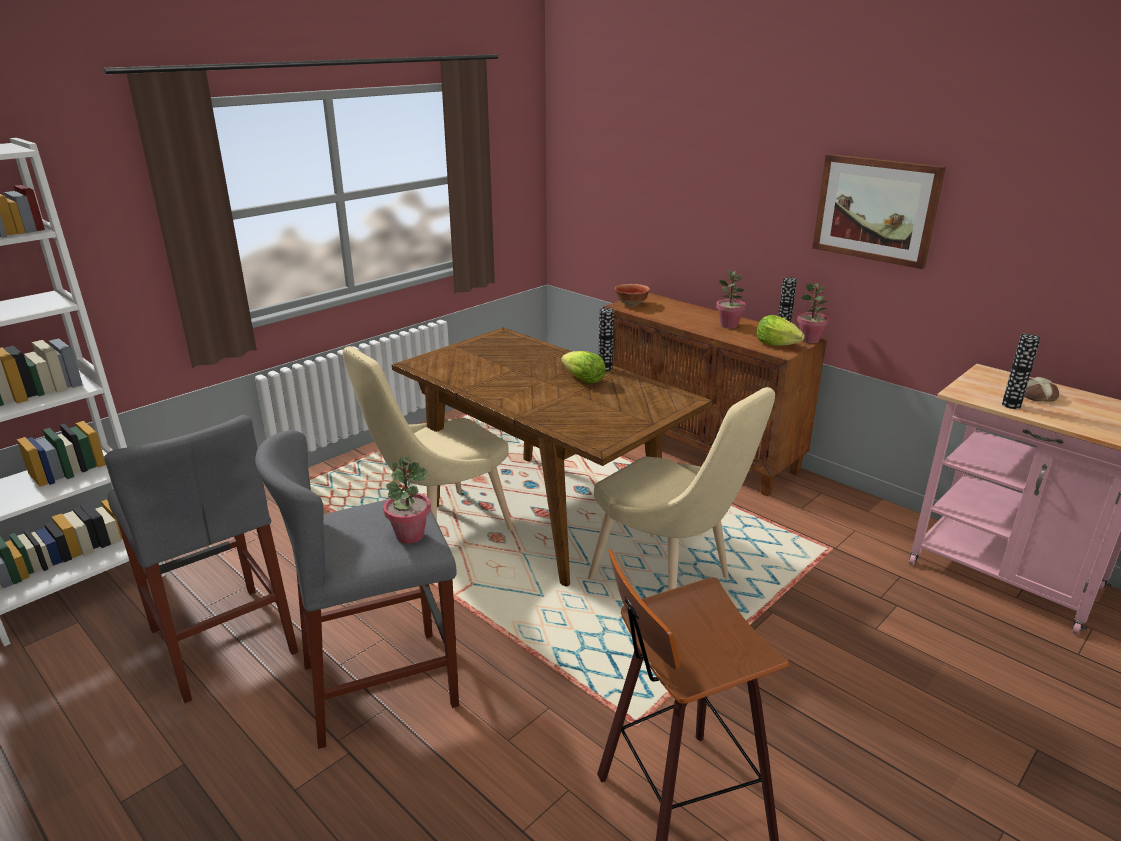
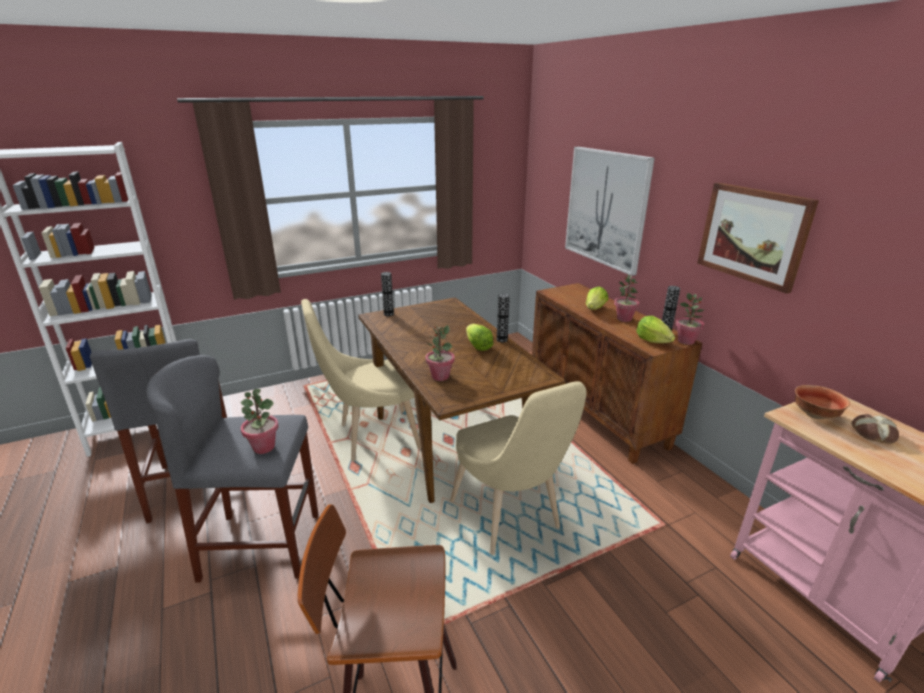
camera: 20 degrees right, 0 degrees up
(567, 419) = (440, 376): none -> potted plant
(630, 304) = (558, 291): bowl -> bowl (814, 414)
(678, 193) = (606, 208): none -> picture
(688, 319) = (595, 309): none -> lettuce
(1011, 405) = (837, 439): vase -> vase (388, 314)

